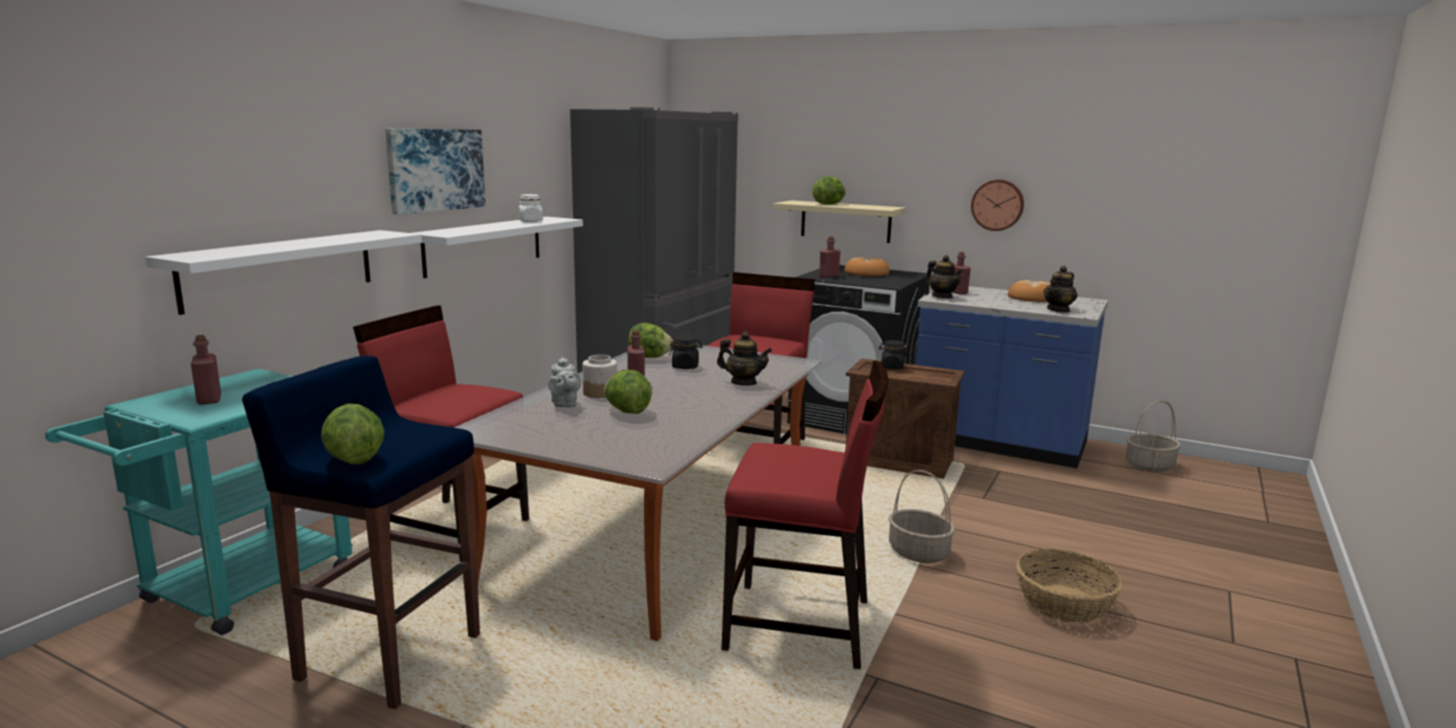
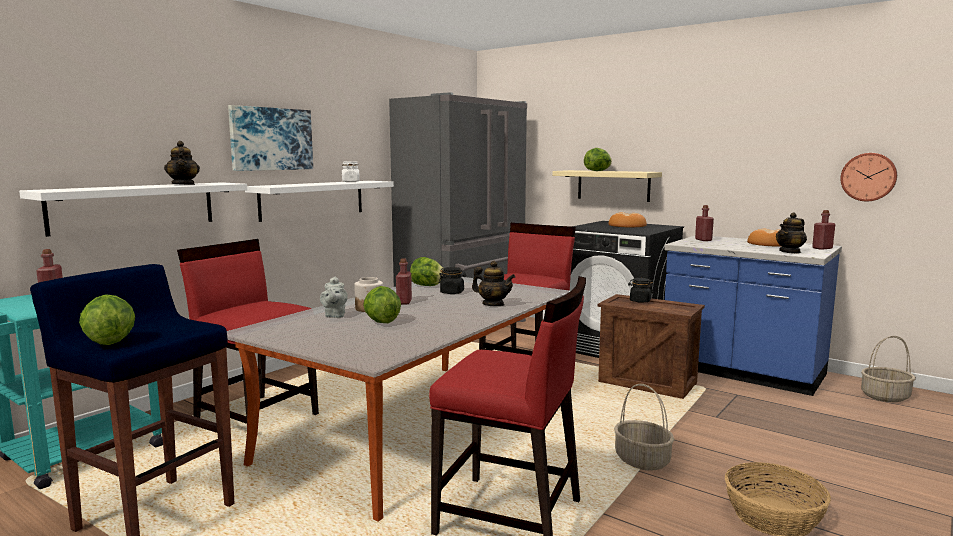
camera: 10 degrees right, 5 degrees down
(829, 276) = (593, 227): red bottle -> red bottle (822, 248)
(942, 297) = (687, 242): teapot -> teapot (183, 184)
(997, 205) = (740, 166): wall clock -> wall clock (868, 177)

